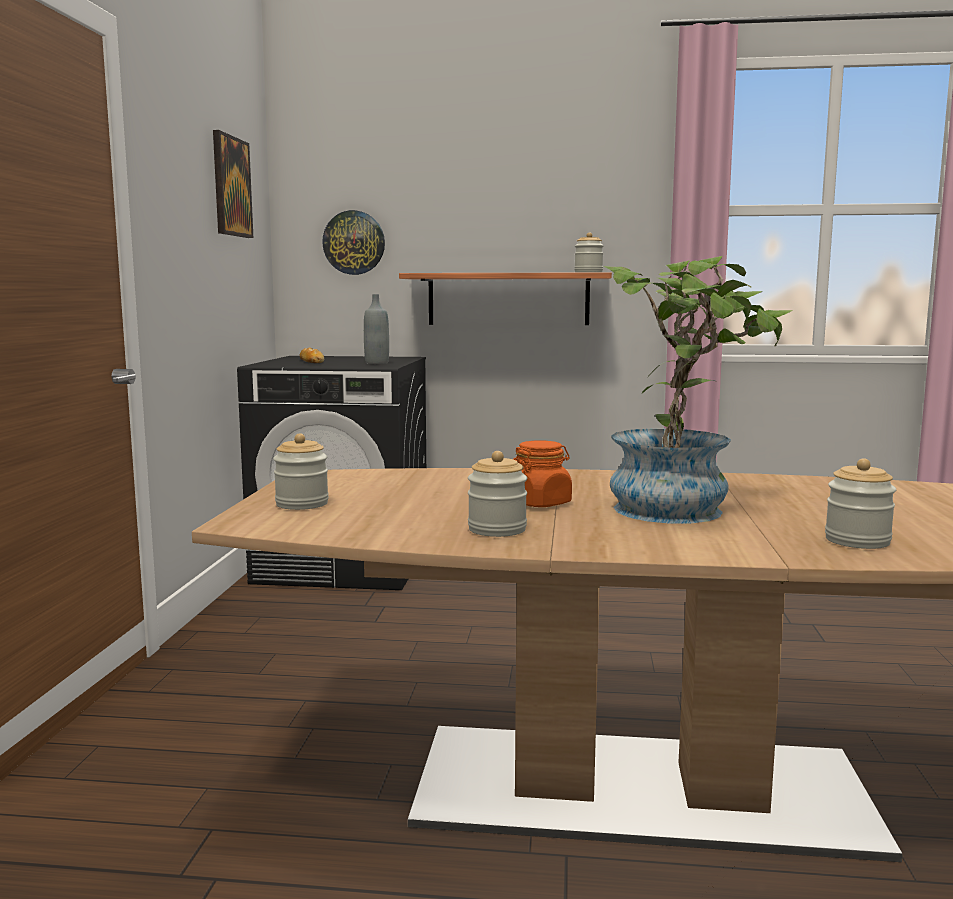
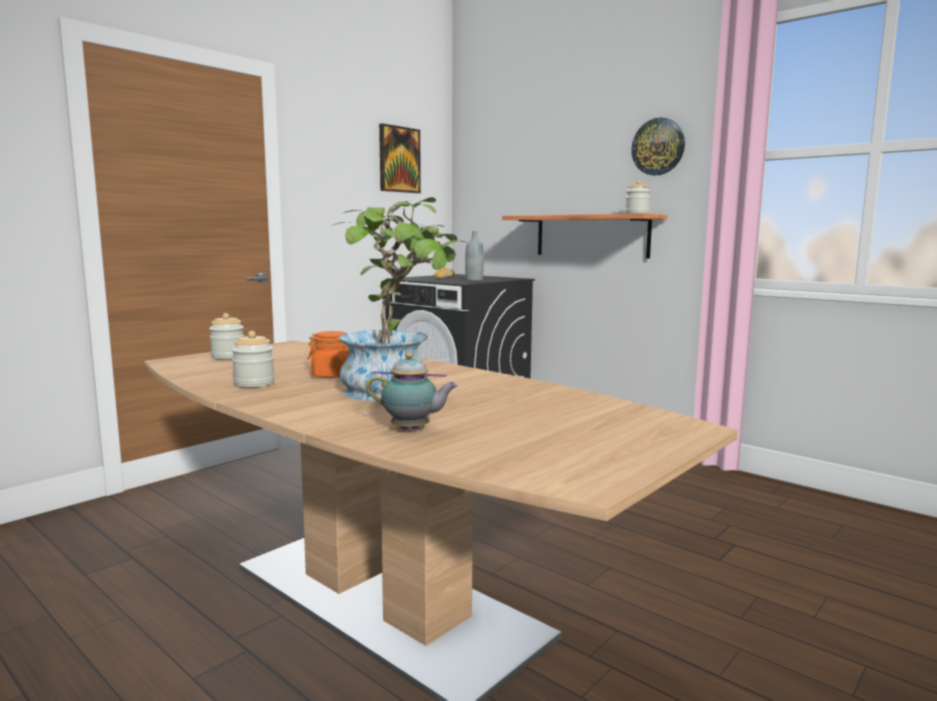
camera: 35 degrees right, 0 degrees up
(354, 242) = (495, 194): wall clock -> wall clock (658, 147)
(857, 541) = (412, 430): jar -> teapot

